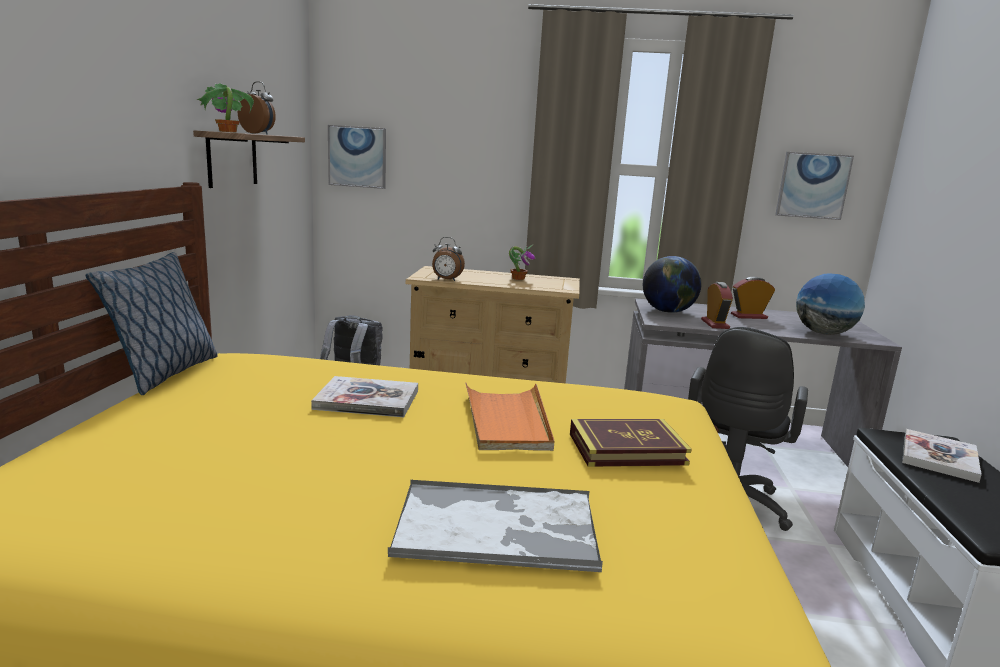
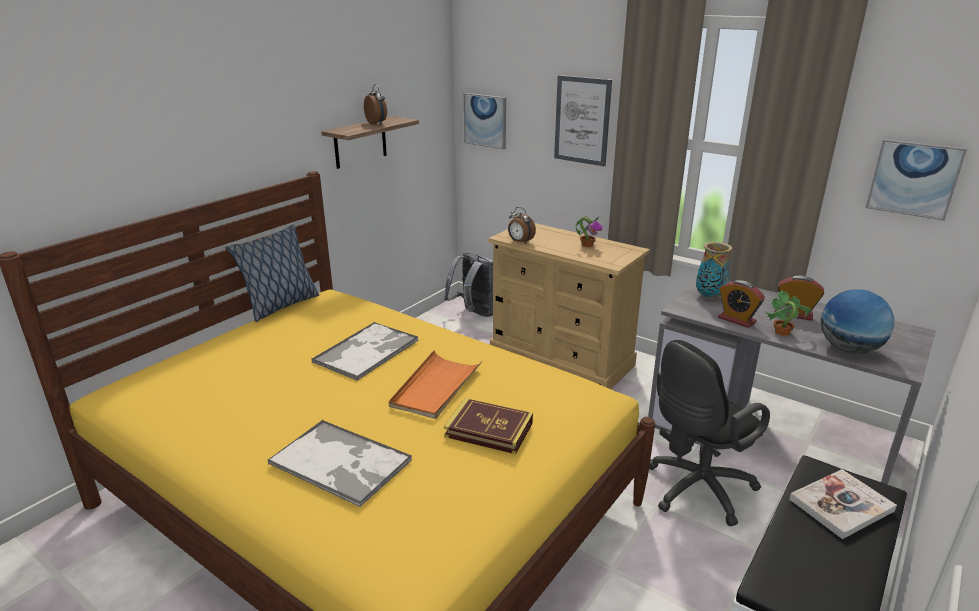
camera: 30 degrees right, 10 degrees up
(227, 131) = (344, 130): potted plant -> potted plant (781, 332)
(367, 400) = (367, 351): book -> tray
(484, 150) = (582, 120): none -> picture
(668, 311) = (710, 297): globe -> vase
(715, 324) = (736, 320): alarm clock -> alarm clock turned 105 degrees clockwise

